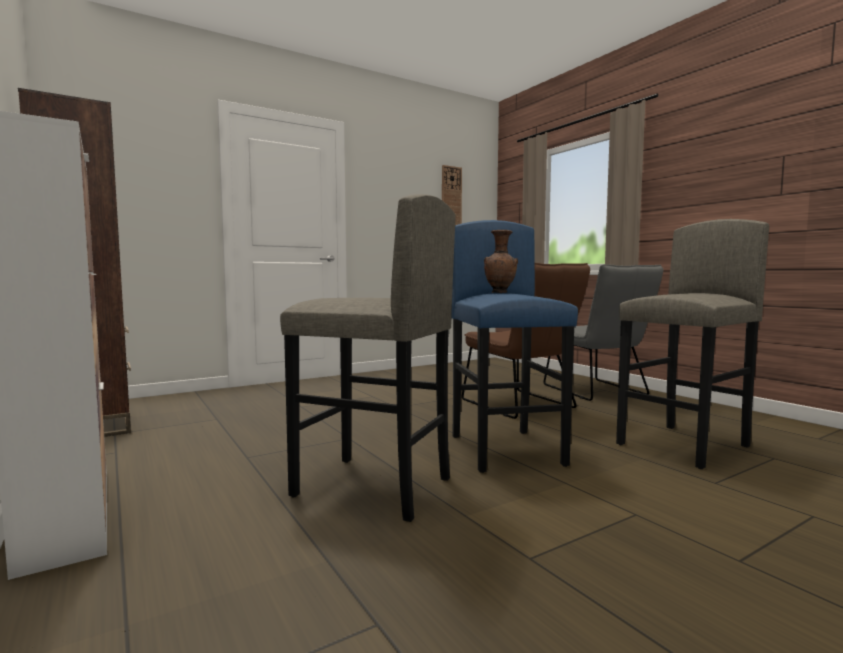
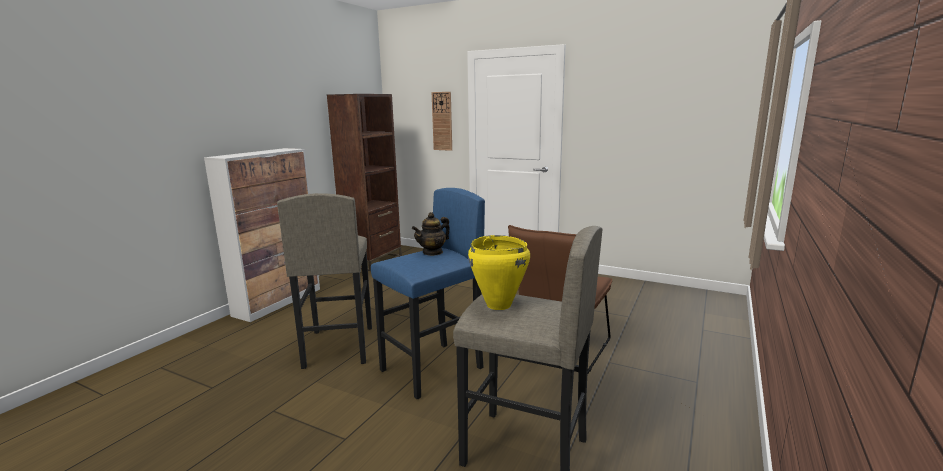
camera: 60 degrees right, 10 degrees up
(451, 198) = (693, 104): wall clock -> wall clock (442, 121)
(500, 293) = (432, 252): brown vase -> teapot
(598, 391) = (681, 379): grey chair -> none
(686, 294) = (498, 305): none -> yellow cooking pot

